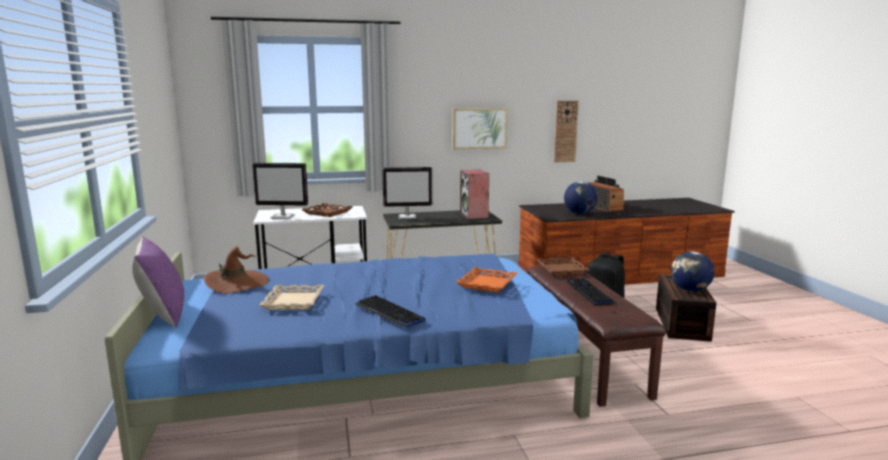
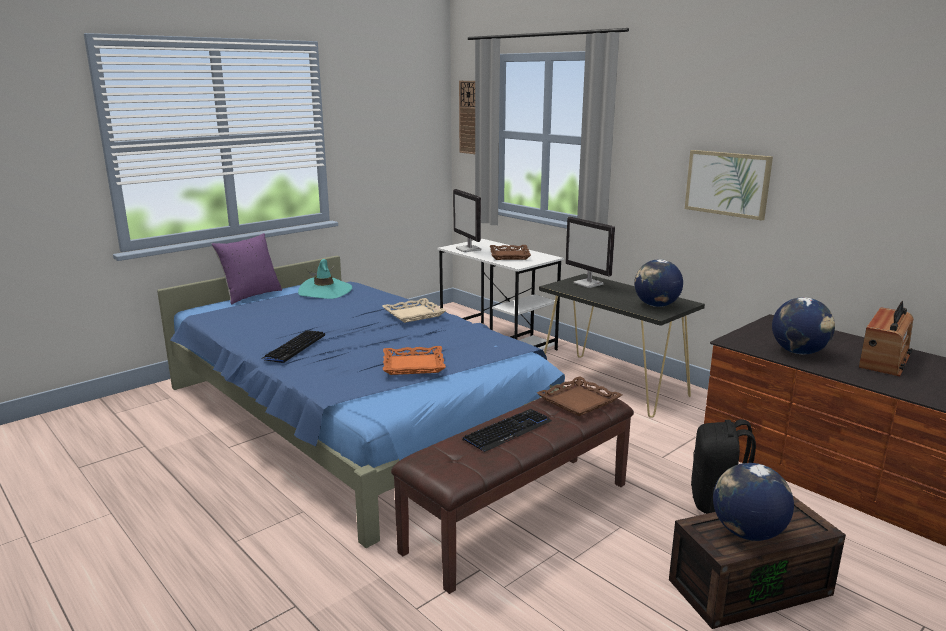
camera: 60 degrees right, 5 degrees up
(237, 283) = (325, 291): brown hat -> turquoise hat
(293, 301) = (298, 315): beige tray -> beige tray (414, 314)
(474, 215) = (656, 305): speaker -> globe
(565, 131) = (877, 209): wall clock -> wall clock (469, 117)

